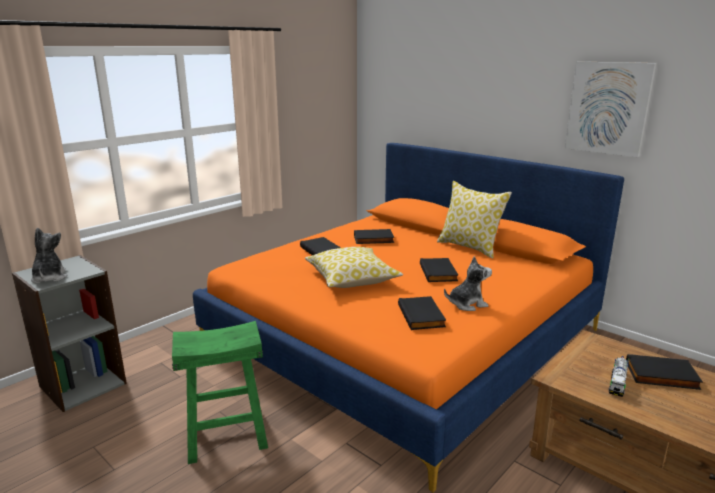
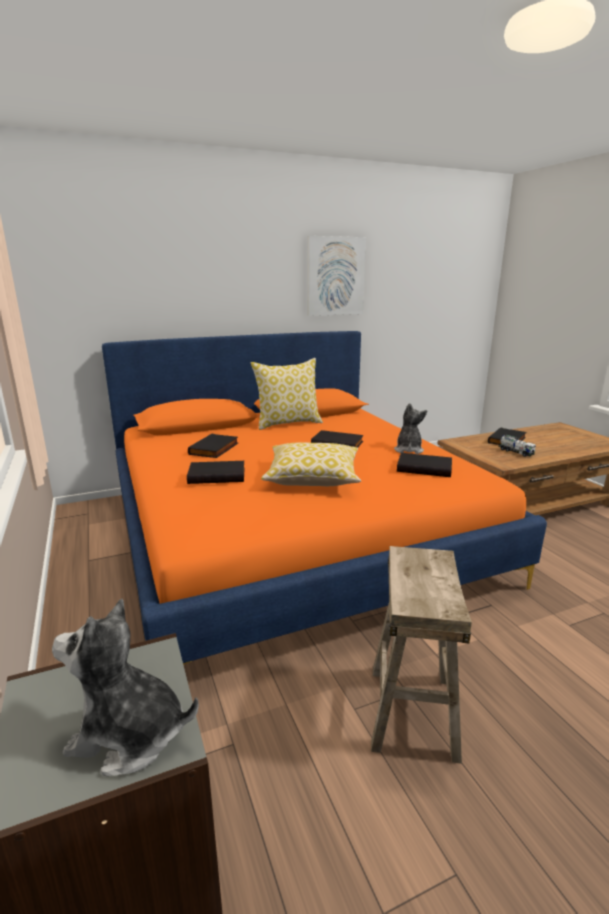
camera: 65 degrees left, 0 degrees up
(227, 435) = (411, 710): green stool -> beige stool

